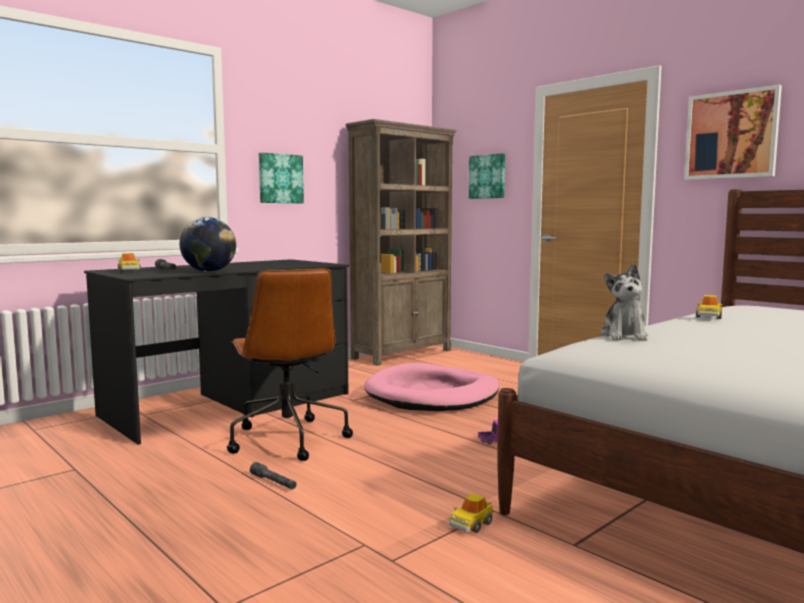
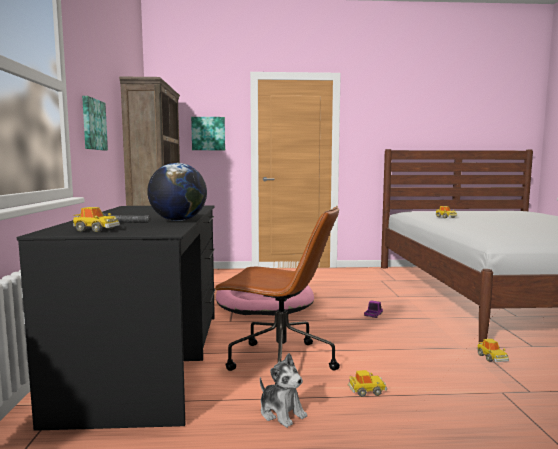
camera: 50 degrees left, 0 degrees up
(273, 482) = (366, 391): grey flashlight -> toy car
(624, 336) = (481, 230): plush toy -> plush toy (281, 413)
(731, 135) = (382, 119): picture -> none

